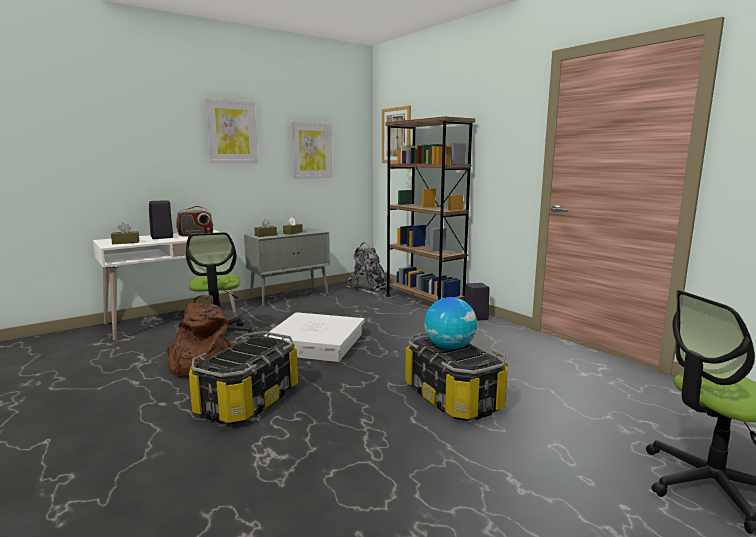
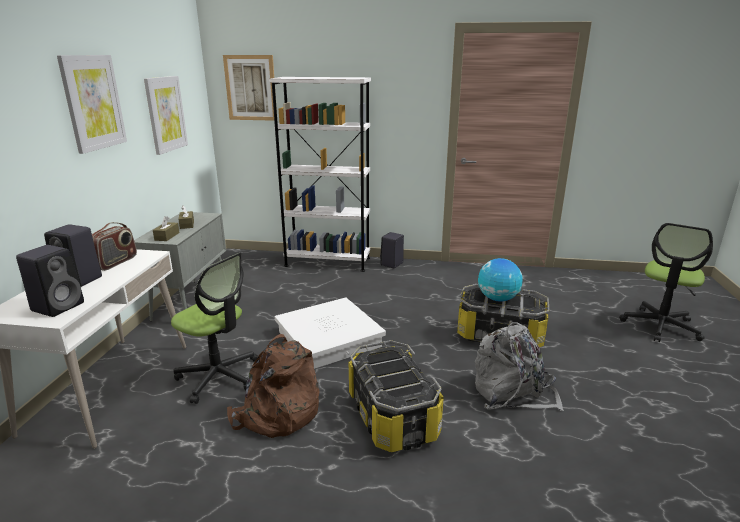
camera: 45 degrees left, 10 degrees up
(126, 242) = (59, 306): brown tissue box -> black speaker
(369, 288) = (251, 262): grey backpack -> grey backpack (512, 393)
(424, 301) = (327, 262): brown bookcase -> white bookcase

